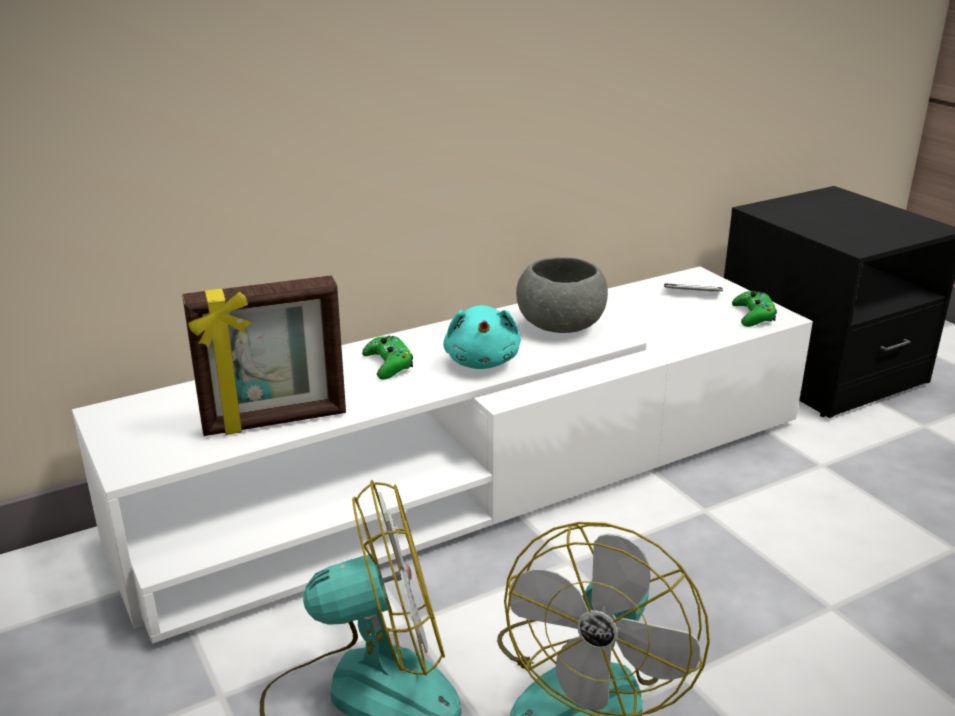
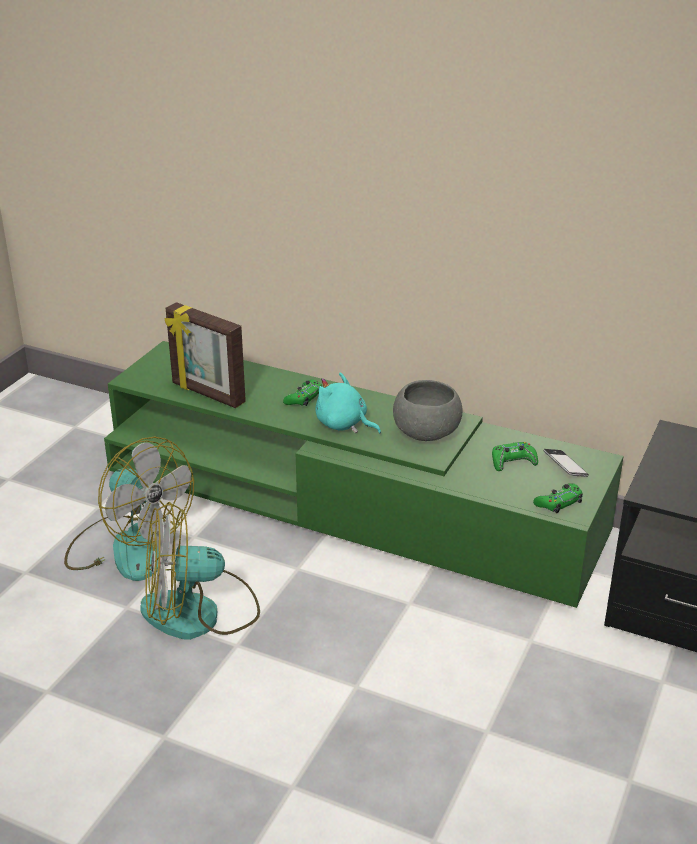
camera: 55 degrees right, 5 degrees up
(477, 475) = (348, 502): white tv stand -> green tv stand
(482, 361) = (344, 424): turquoise plush toy -> turquoise plush toy turned 75 degrees clockwise
(657, 310) = (513, 462): none -> green game controller

